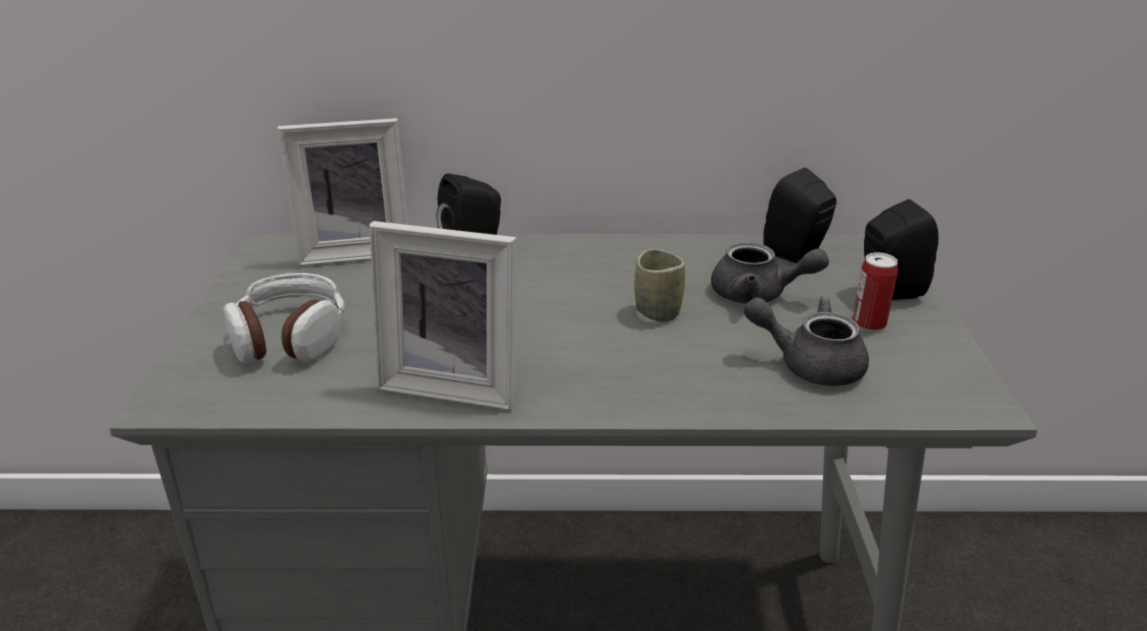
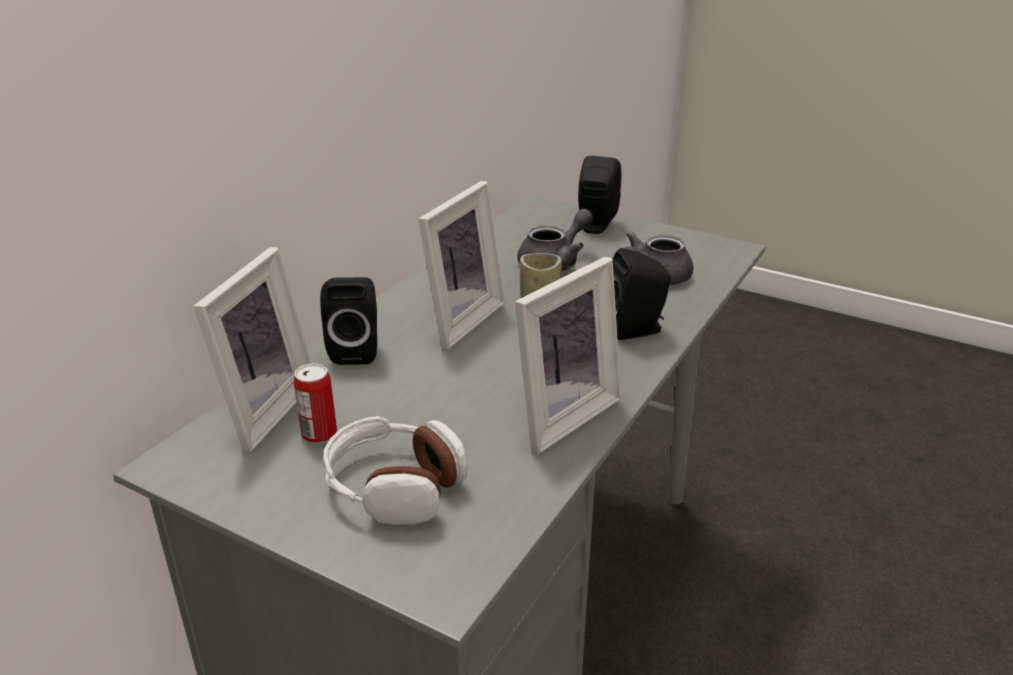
camera: 60 degrees left, 0 degrees up
(574, 281) = (457, 320): none -> picture frame
(798, 257) = (520, 233): black speaker -> black speaker (637, 329)
(869, 323) = (625, 244): can -> can (319, 434)

